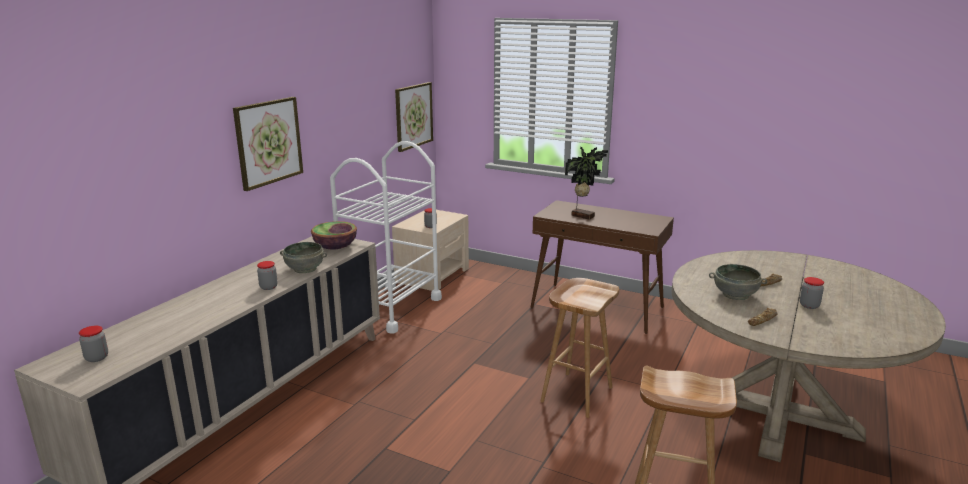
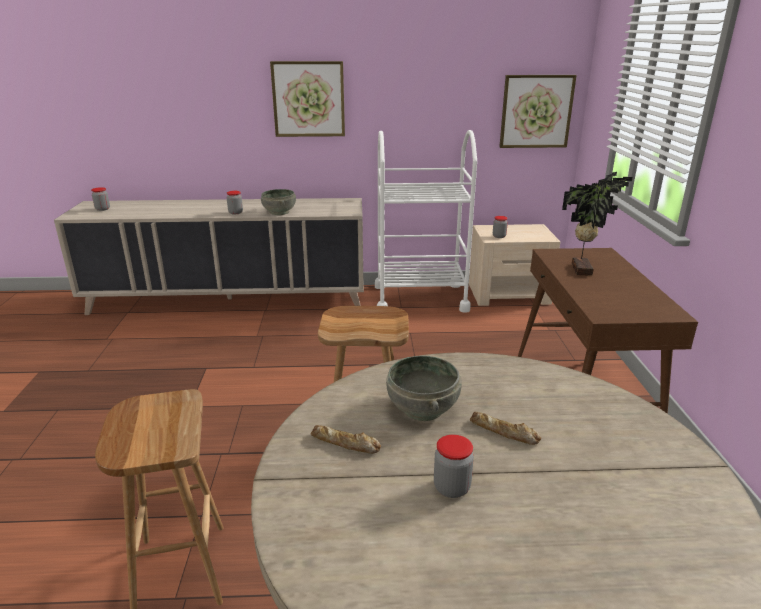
camera: 60 degrees right, 5 degrees up
(335, 247) = (334, 208): bowl -> none

